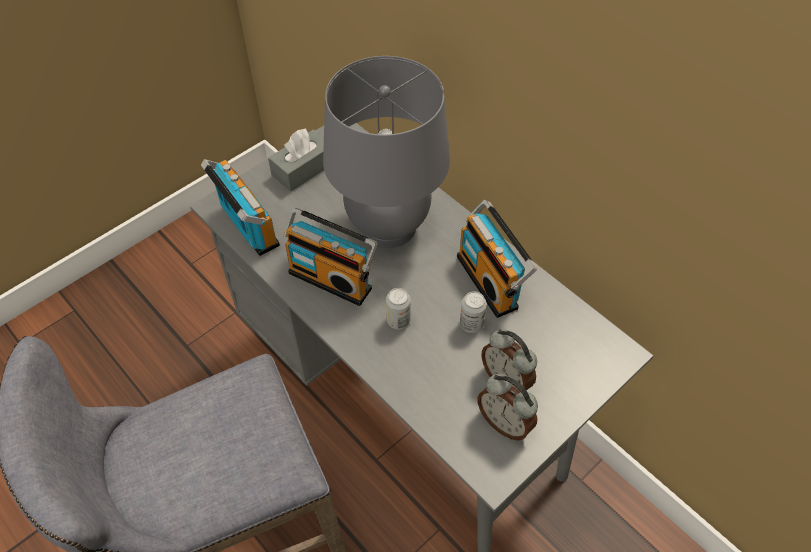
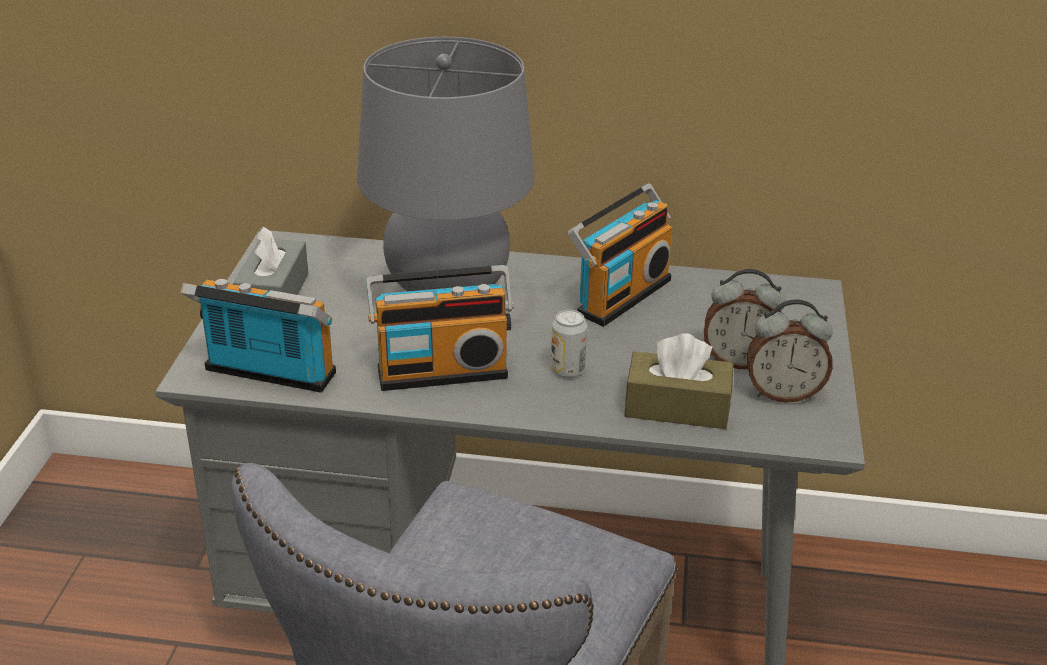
camera: 40 degrees left, 20 degrees down
(429, 390) = (677, 407): none -> brown tissue box
(471, 324) = (647, 336): can -> none
(490, 280) = (620, 295): radio -> radio turned 75 degrees counterclockwise

